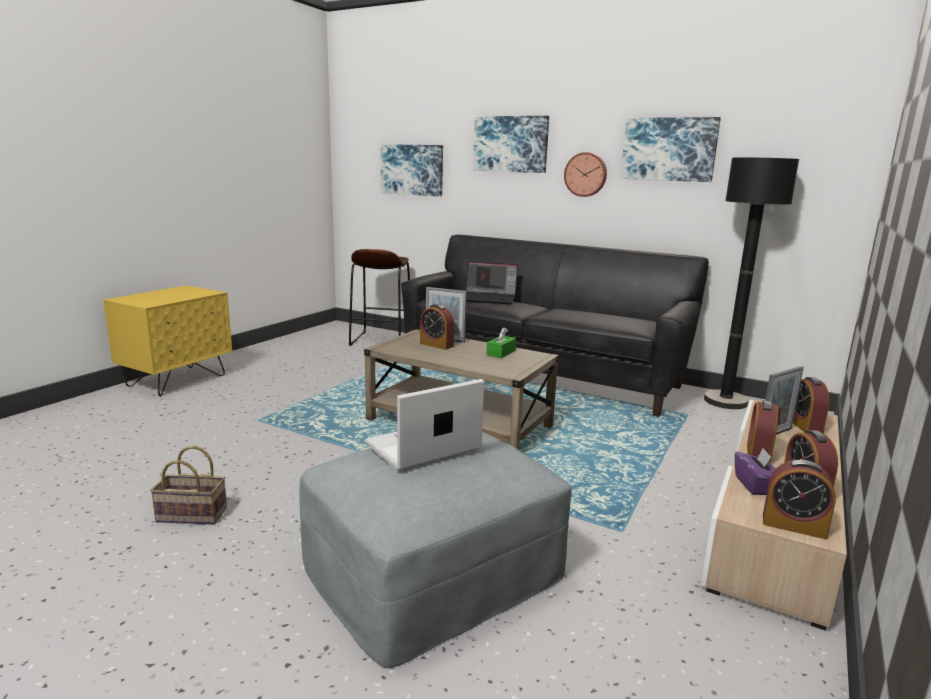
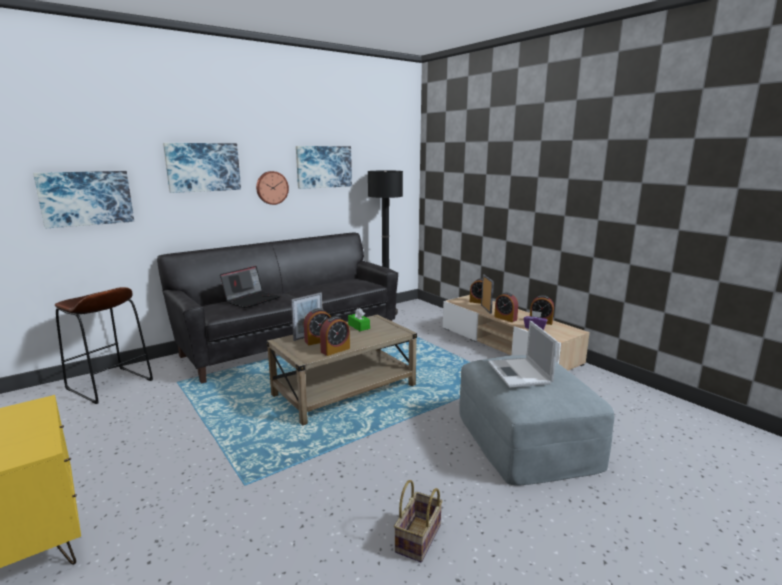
camera: 65 degrees left, 0 degrees up
(793, 526) = (569, 332): alarm clock -> alarm clock (335, 350)

